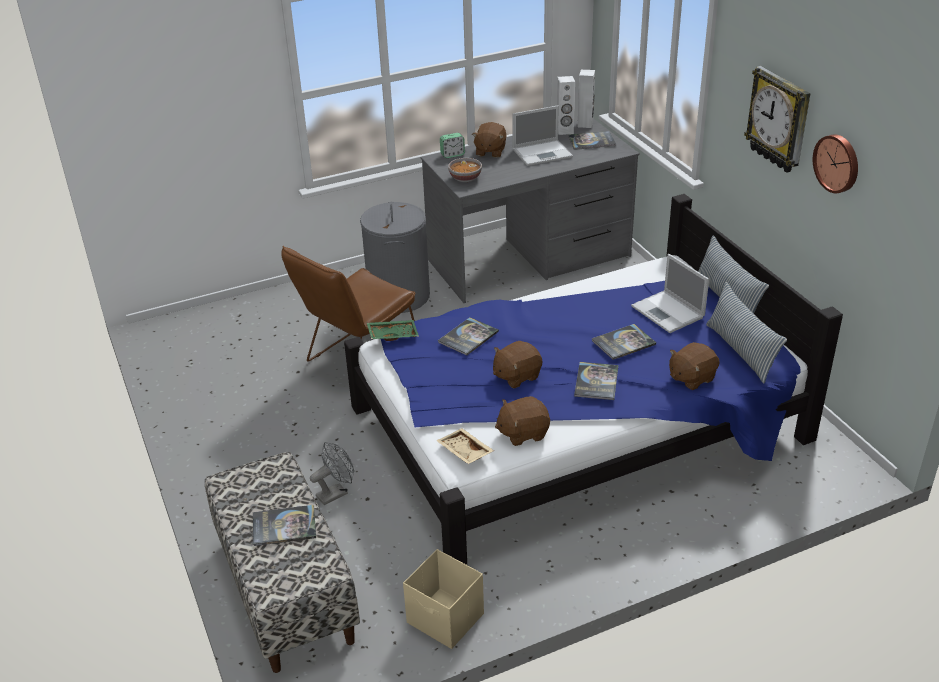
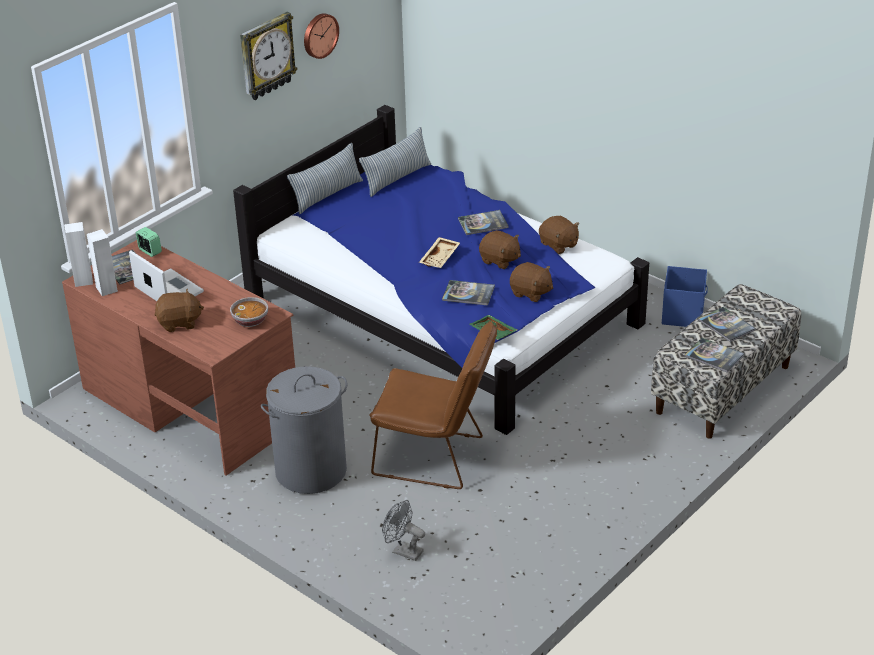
camera: 115 degrees left, 0 degrees up
(336, 493) = (613, 403): grey fan -> grey fan (403, 551)
(446, 619) = (683, 314): beige storage box -> blue storage box
(452, 155) = (198, 345): alarm clock -> alarm clock (150, 251)
(464, 452) = (599, 263): beige tray -> beige tray (440, 258)
(530, 258) = (190, 404): grey desk -> brown desk
(623, 342) = (424, 223): book -> book (714, 356)
(668, 312) = (365, 214): laptop -> none
(691, 378) = (445, 191): brown plush toy -> brown plush toy (531, 293)

